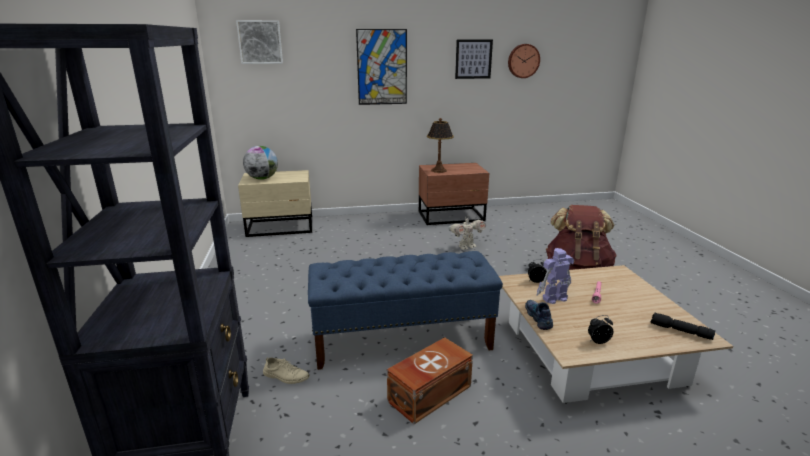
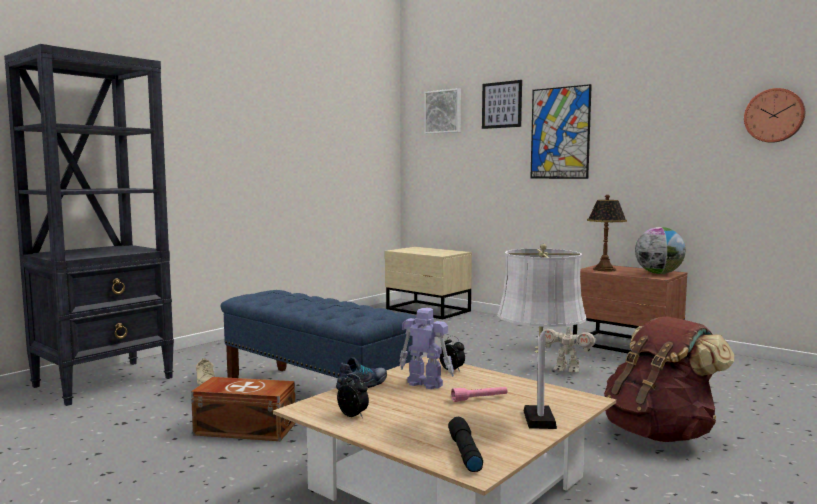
camera: 50 degrees right, 15 degrees down
(262, 178) = (414, 250): globe -> globe (658, 273)
(473, 59) = (686, 117): picture -> picture (501, 105)
(639, 292) = (539, 417): none -> white table lamp

